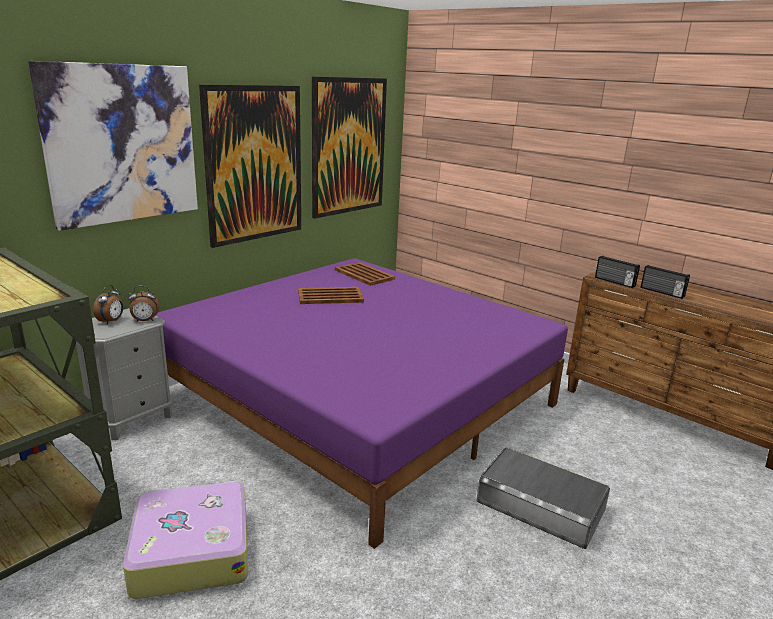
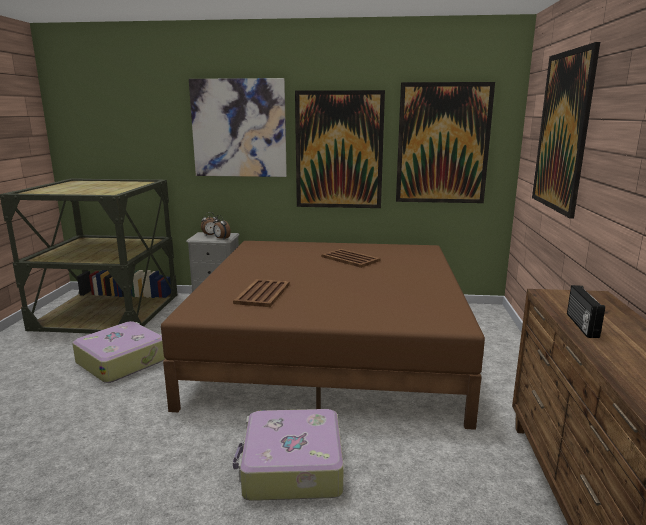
camera: 55 degrees right, 5 degrees down
(360, 399) = (331, 346): purple bed -> brown bed
(364, 275) = (412, 255): brown tray -> brown tray (262, 294)
(499, 136) = (562, 132): none -> picture
(540, 505) = (291, 467): grey storage box -> suitcase
(614, 282) = (550, 301): radio -> none

